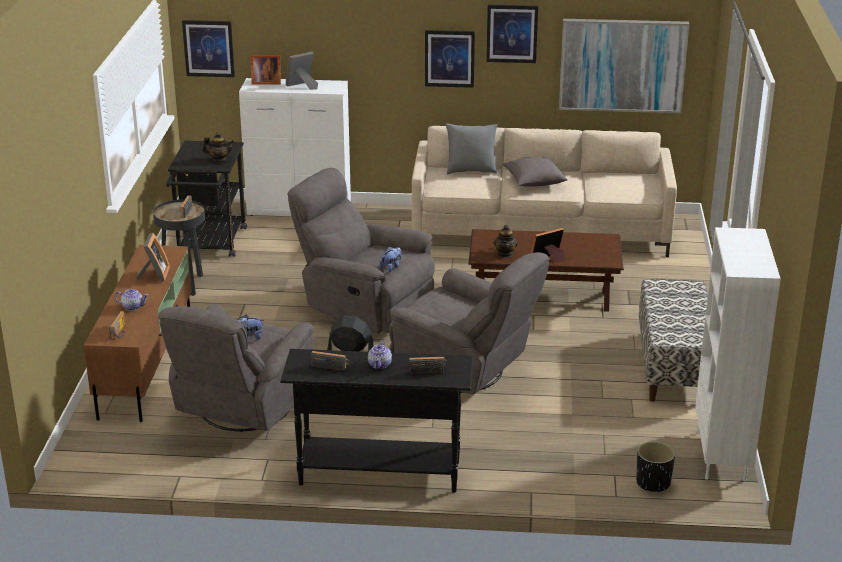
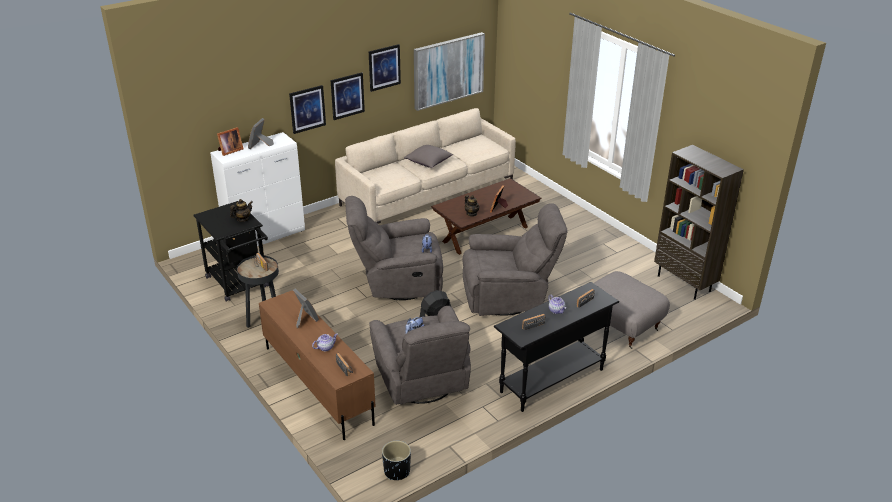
camera: 40 degrees left, 5 degrees up
(208, 48) = (178, 138): picture -> picture (307, 109)
(471, 171) = (383, 168): grey pillow -> none
(557, 460) = (621, 325): none -> grey ottoman
(653, 483) = (677, 313): black planter -> black planter (397, 471)
(674, 367) = (600, 245): bench -> none
(722, 456) = (684, 283): white bookcase -> brown bookcase

